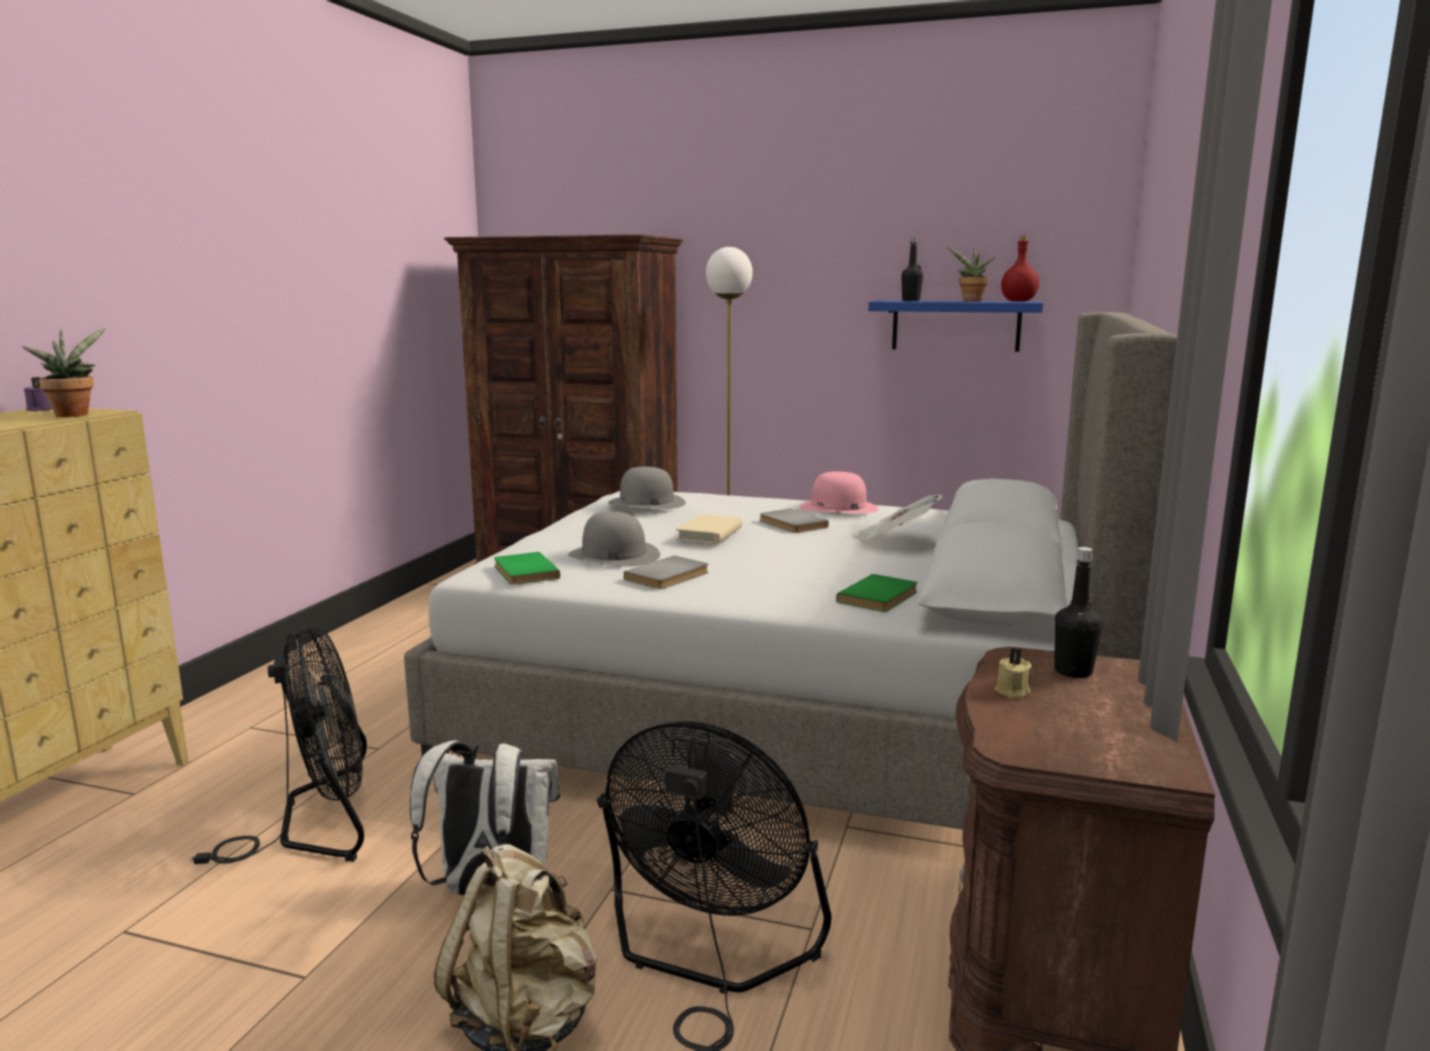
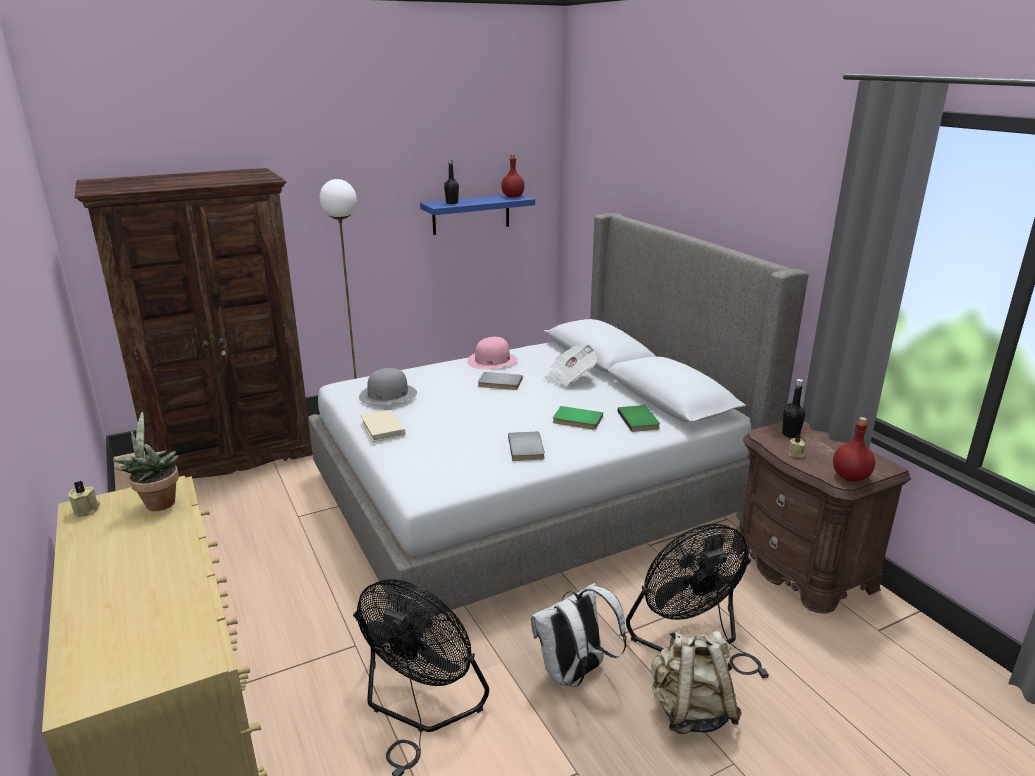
camera: 45 degrees left, 10 degrees up
(42, 409) = (87, 509): purple candle -> beige candle
(523, 572) = (448, 480): green book -> green book (577, 420)
(613, 555) = (464, 445): grey hat -> none
(710, 533) = (477, 407): beige book -> beige book (383, 428)
(971, 301) = (490, 200): potted plant -> none
(1042, 750) = (851, 477): none -> red bottle

